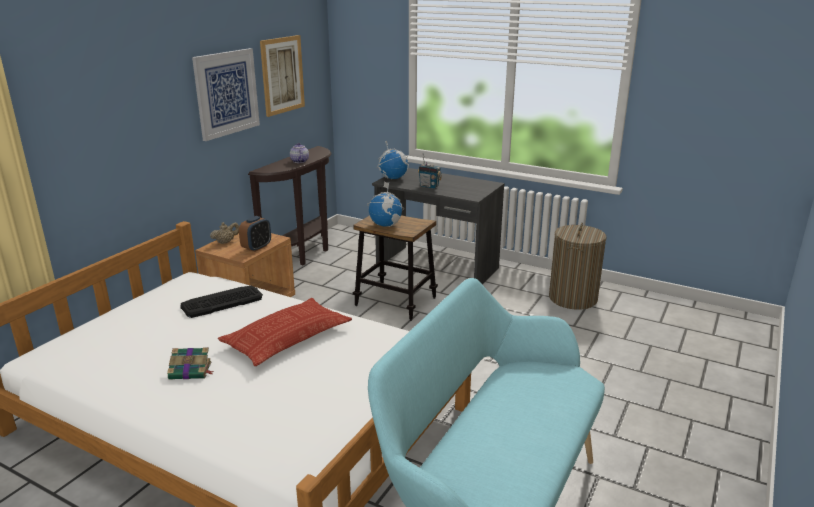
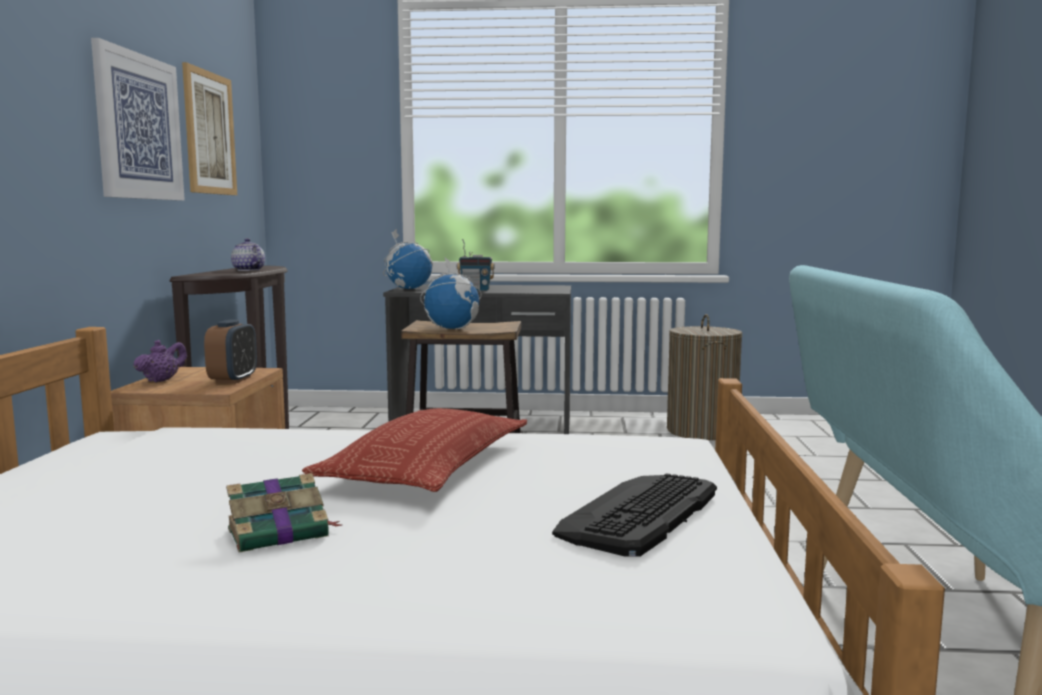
camera: 25 degrees left, 15 degrees down
(221, 301) = (228, 446): keyboard -> keyboard (638, 514)
(226, 242) = (162, 380): beige teapot -> purple teapot

